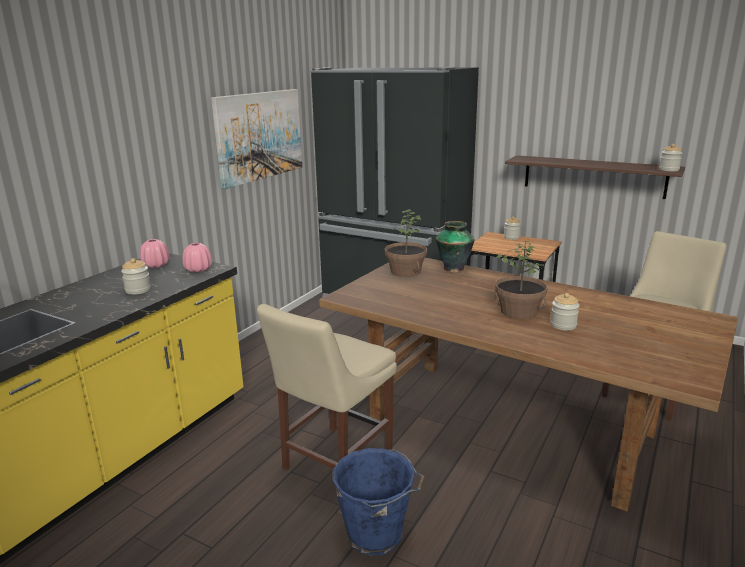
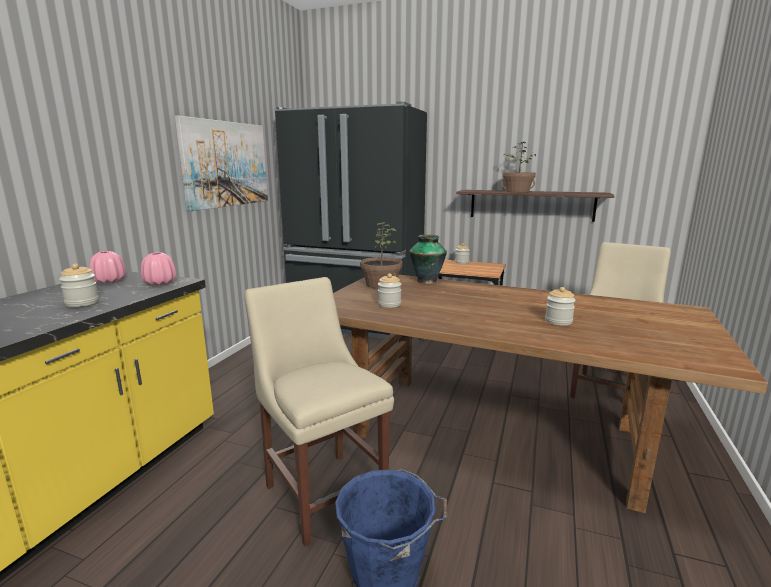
camera: 10 degrees left, 5 degrees down
(334, 463) = (322, 490): beige chair -> beige chair turned 120 degrees clockwise
(519, 311) = (508, 312): potted plant -> potted plant (517, 191)
(669, 170) = (600, 193): jar -> jar (389, 304)

